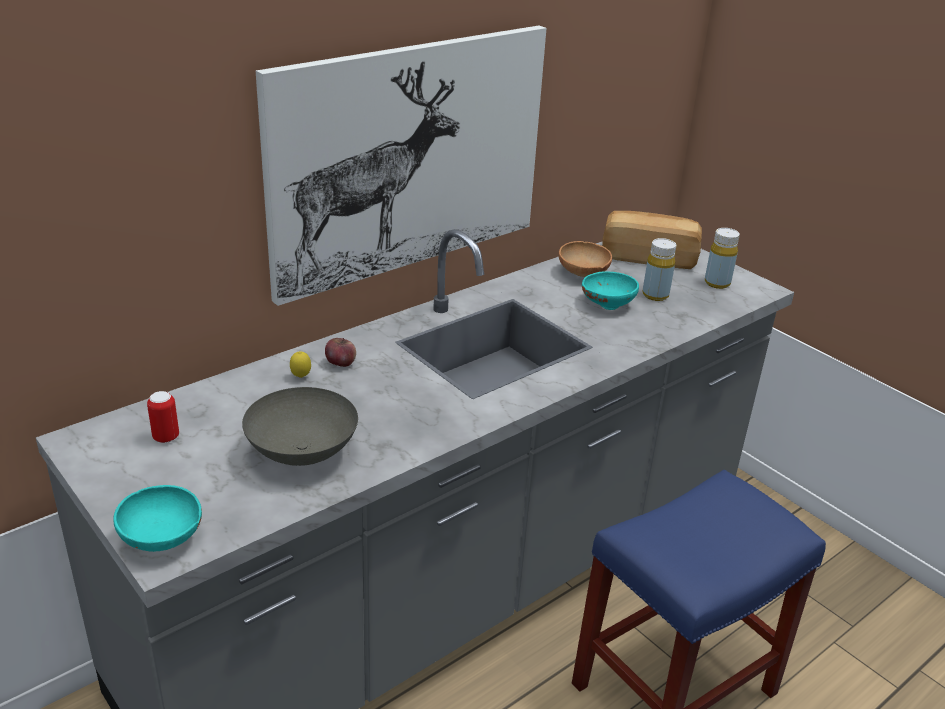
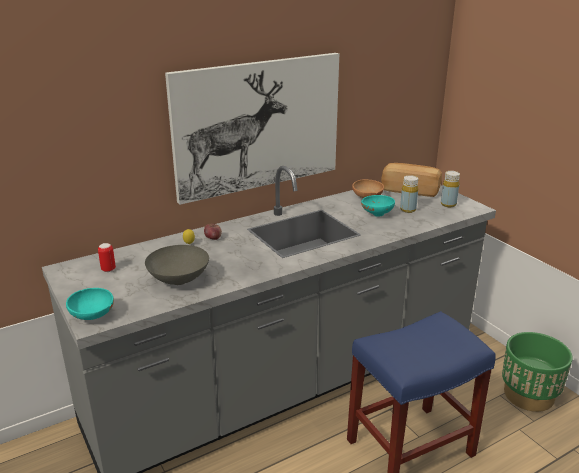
camera: 10 degrees right, 5 degrees down
(837, 582) = (528, 395): none -> green planter

